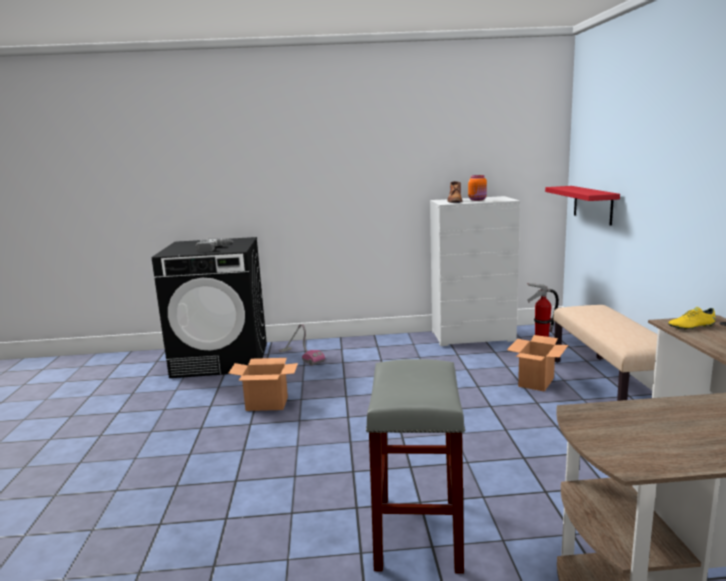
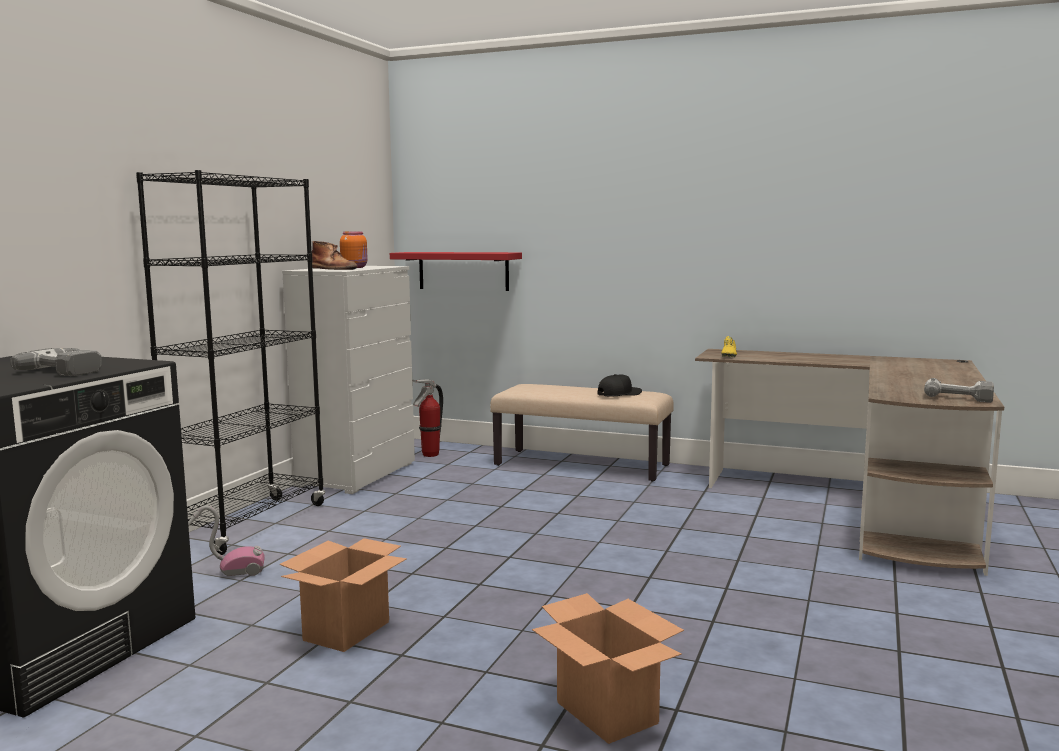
camera: 65 degrees left, 5 degrees down
(369, 343) = (250, 525): none -> black bookcase
(417, 531) = (780, 601): grey stool -> none
(536, 382) = (531, 483): cardboard box -> cardboard box (608, 713)
(625, 335) = (619, 394): none -> black cap
(648, 449) = (957, 396): none -> power drill

